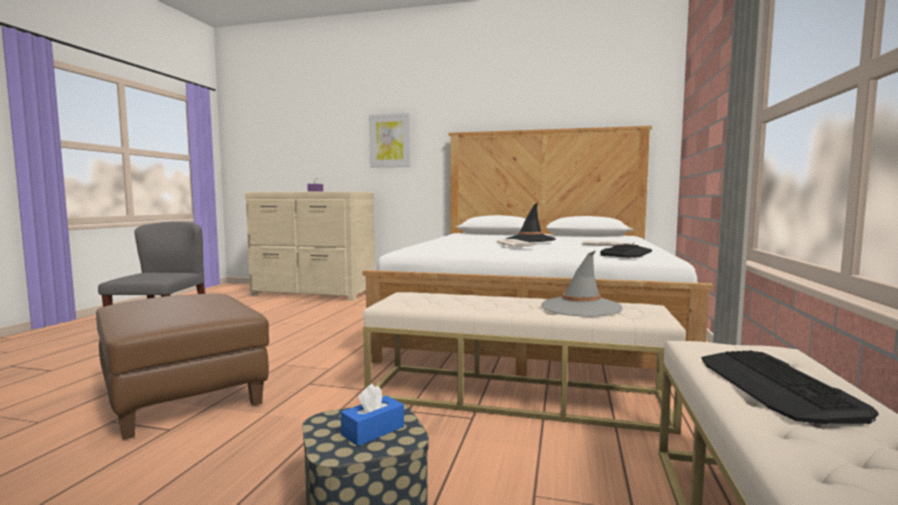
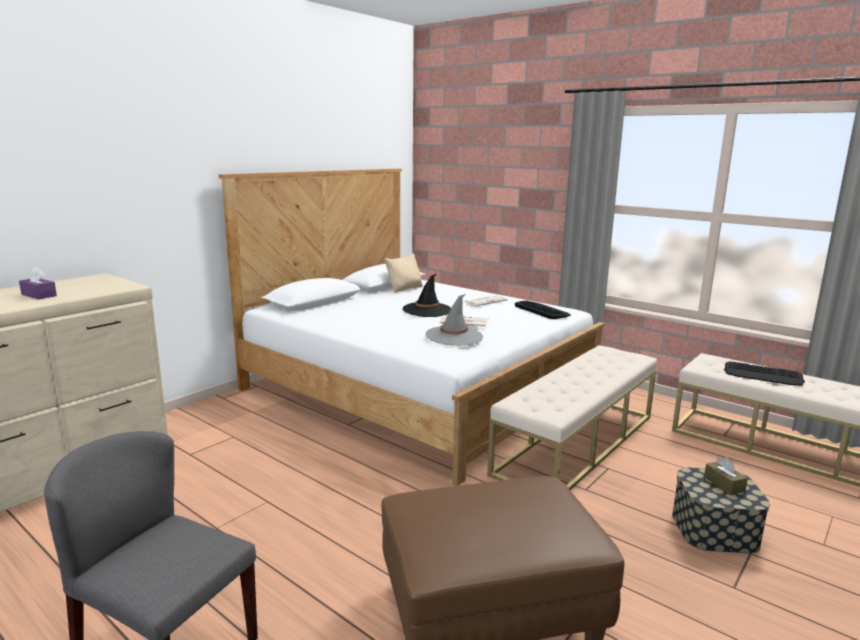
camera: 65 degrees left, 10 degrees up
(373, 431) = (724, 484): blue tissue box -> brown tissue box
(390, 140) = (123, 185): picture -> none
(581, 307) = (604, 364): grey hat -> grey hat (454, 336)
(589, 237) = (404, 289): none -> beige pillow

